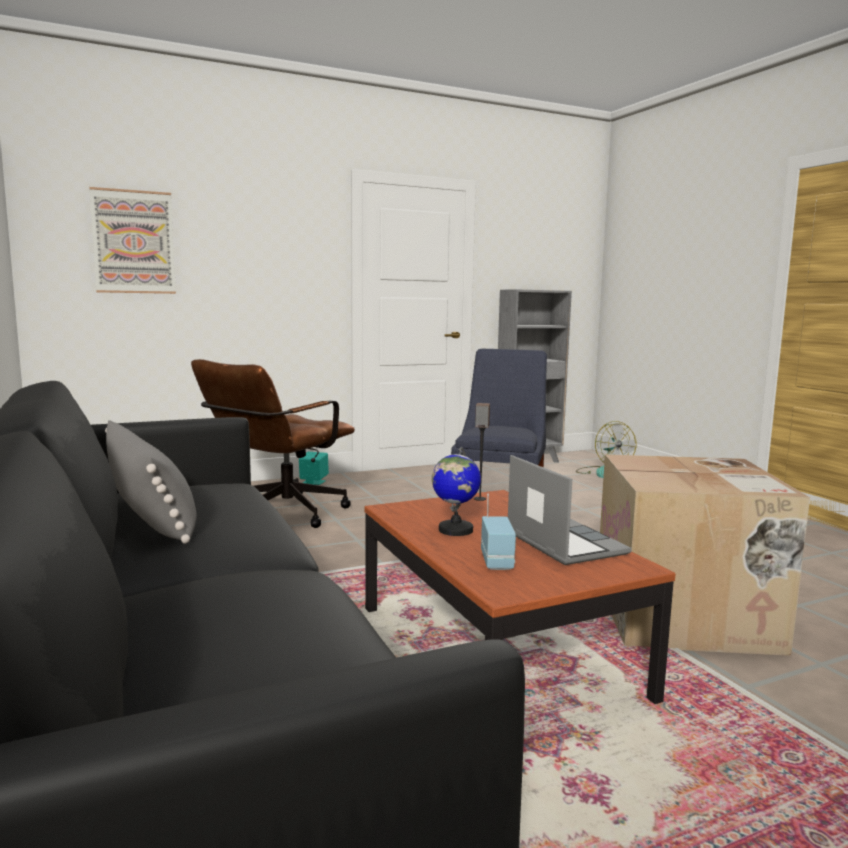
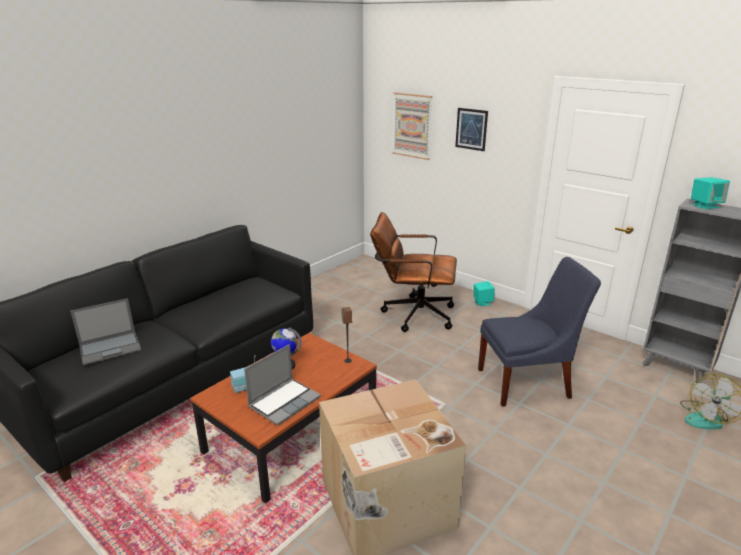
camera: 65 degrees right, 15 degrees up
(151, 517) = (219, 296): grey pillow -> none
(233, 631) = (111, 348): none -> laptop
(246, 240) = (471, 129): none -> picture
(524, 289) = (705, 206): none -> turquoise speaker

